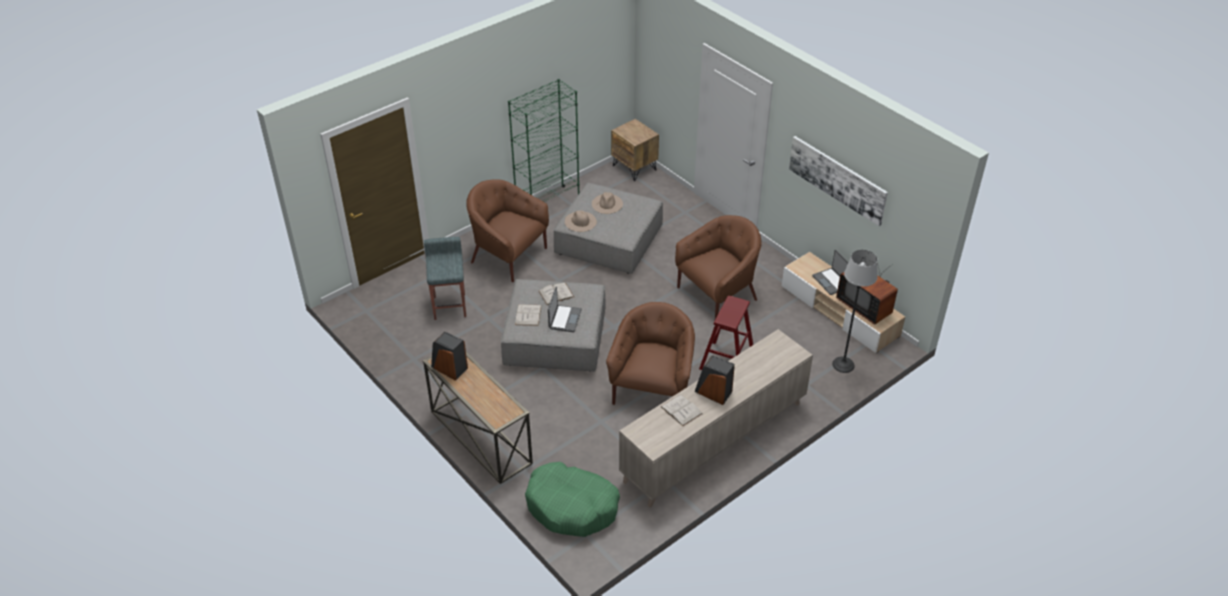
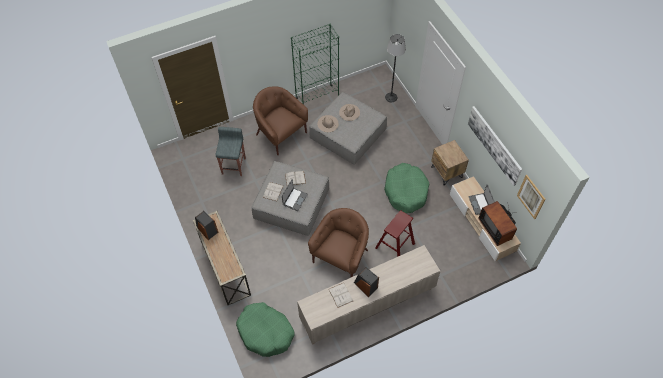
camera: 15 degrees right, 15 degrees up
(634, 168) = (382, 78): brown nightstand -> brown nightstand (447, 172)
(718, 294) = (406, 191): brown armchair -> green dog bed
(843, 365) = (470, 265): floor lamp -> floor lamp (391, 97)
(909, 229) = (531, 197): none -> picture

